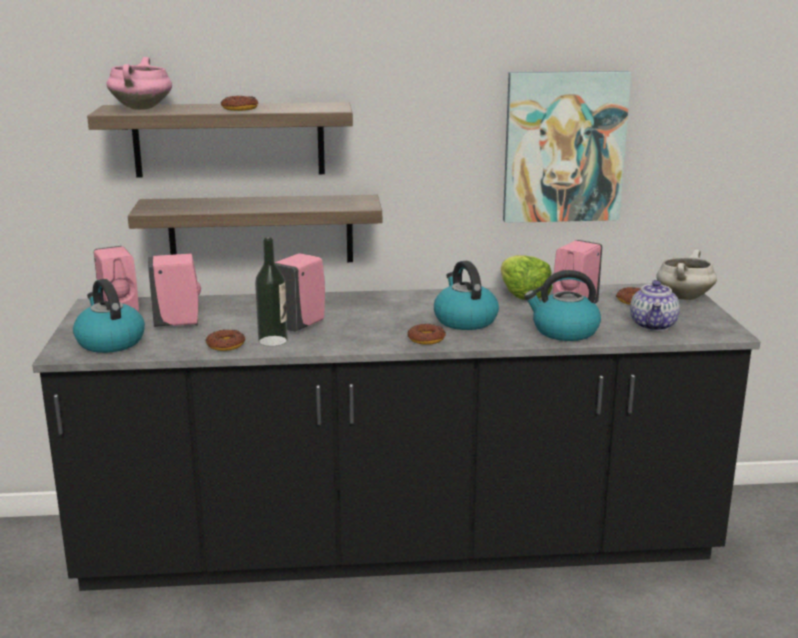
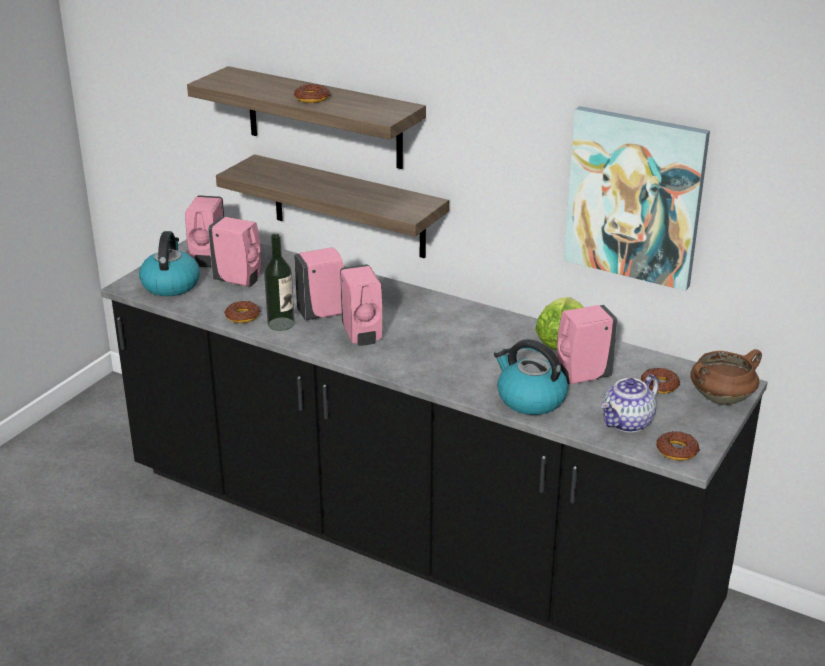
camera: 35 degrees right, 10 degrees up
(142, 108) = (242, 80): pink cooking pot -> none
(361, 330) = (362, 336): none -> pink soap dispenser
(426, 339) = (399, 364): donut -> donut (677, 450)
(464, 320) = (462, 355): kettle -> none
(683, 297) = (721, 398): white cooking pot -> brown cooking pot

